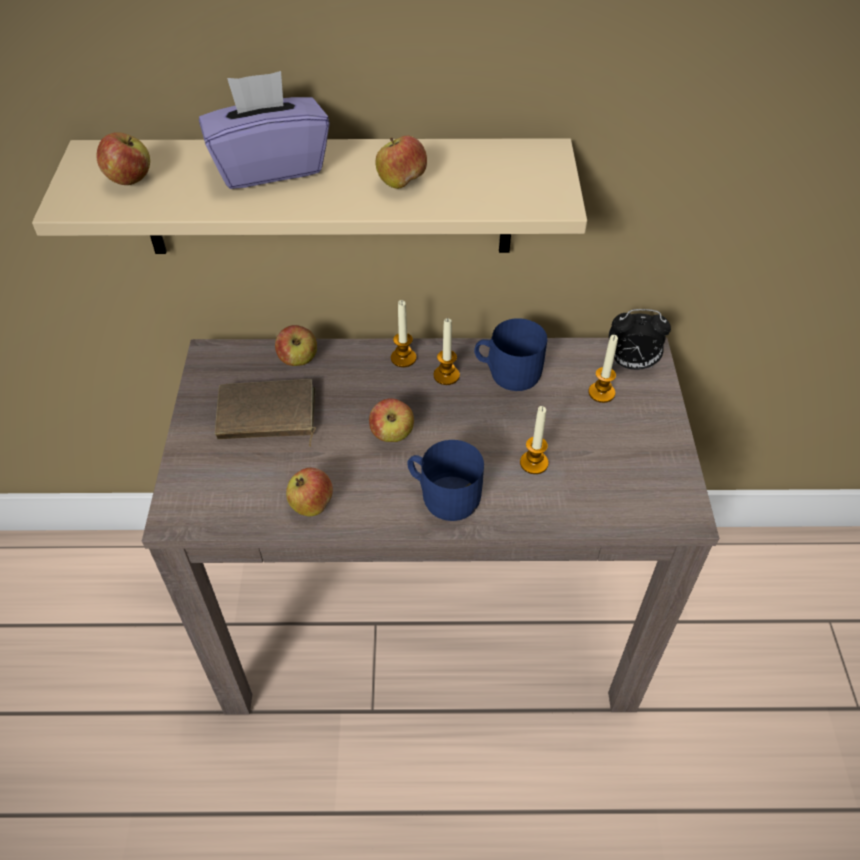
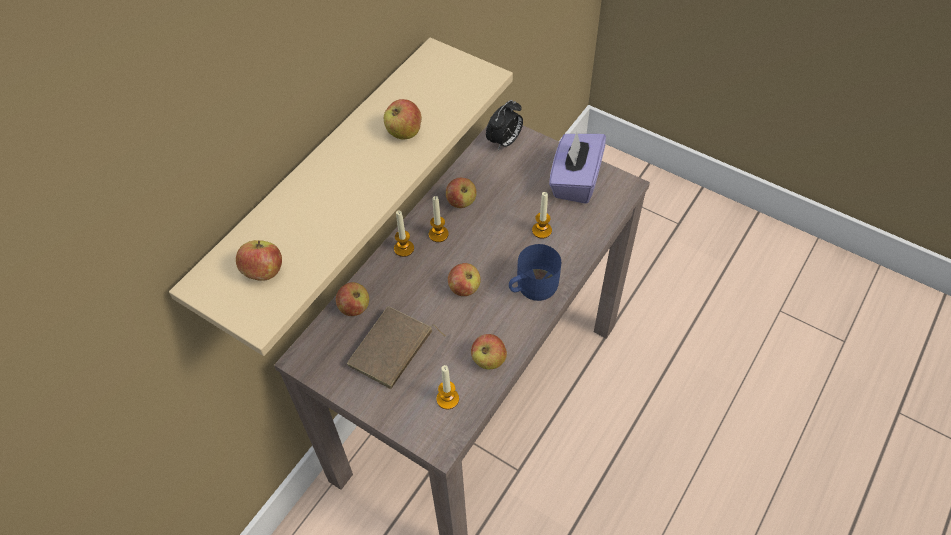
camera: 55 degrees left, 5 degrees up
(269, 166) = (322, 189): purple tissue box -> purple tissue box (575, 181)
(508, 371) = (461, 202): blue mug -> apple
(601, 393) = (515, 168): candle -> candle (447, 399)

